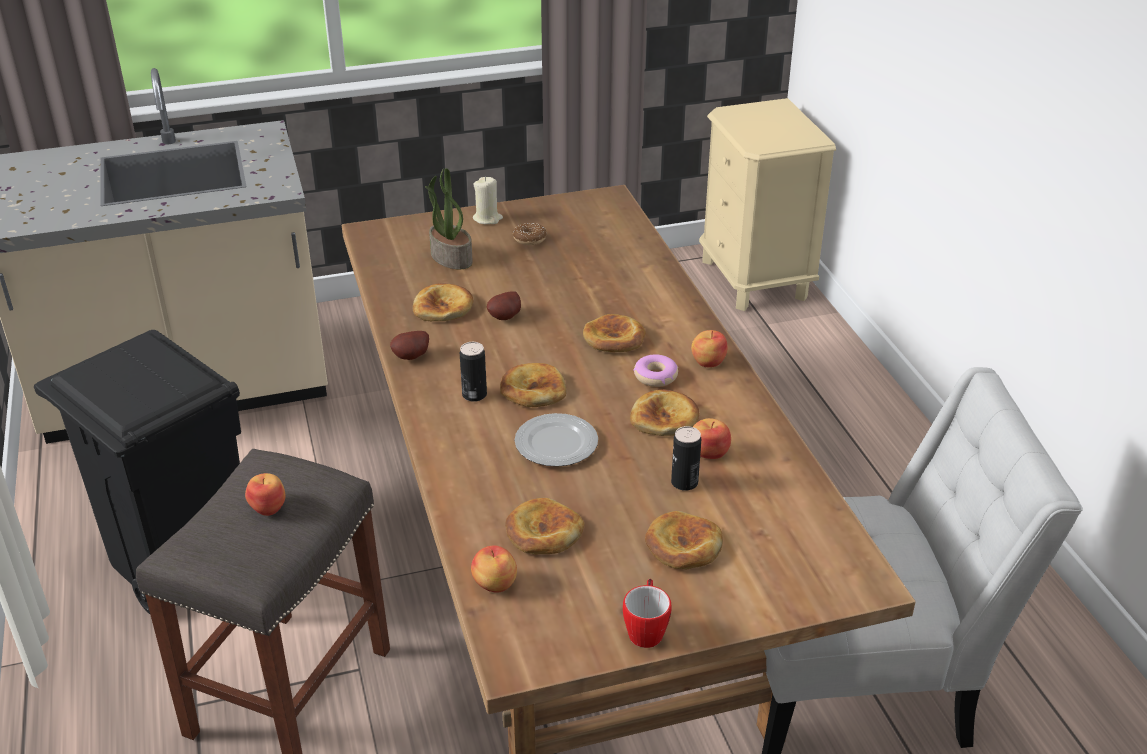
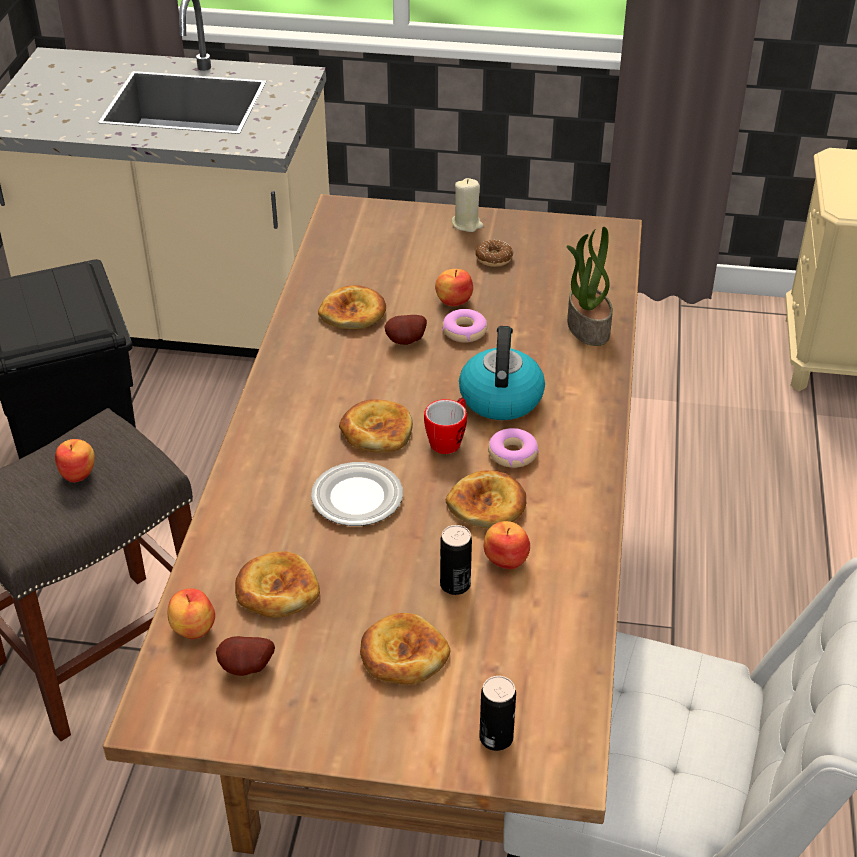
camera: 25 degrees right, 5 degrees up
(413, 357) = (286, 359): potato -> potato (247, 669)
(450, 257) = (398, 259): potted plant -> potted plant (587, 327)
(474, 395) = (316, 418): can -> can (496, 738)
(547, 298) = (464, 331): none -> donut
(614, 338) = (500, 397): bread -> kettle
(646, 629) = (300, 732): mug -> mug (449, 440)
(708, 362) = (581, 454): apple -> apple (453, 300)

